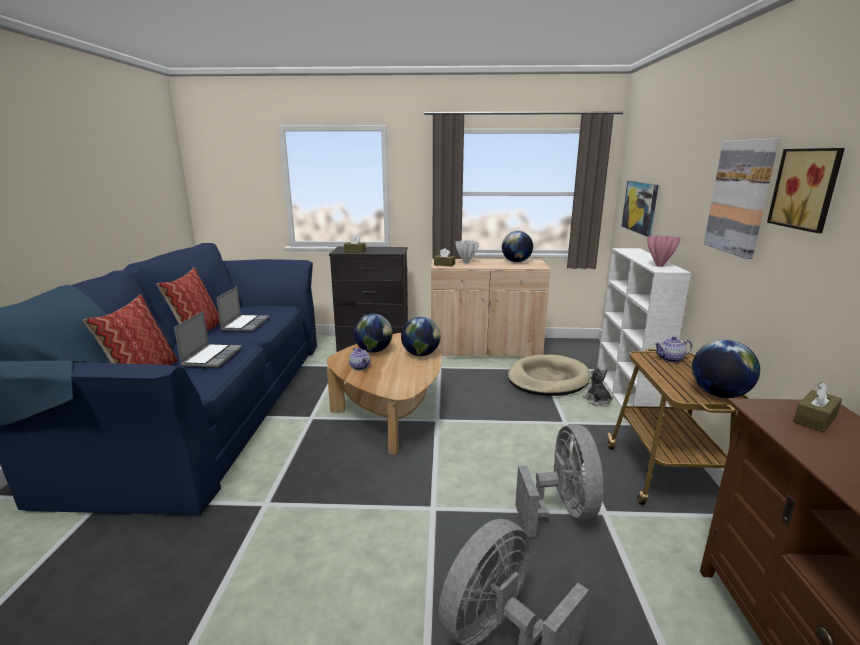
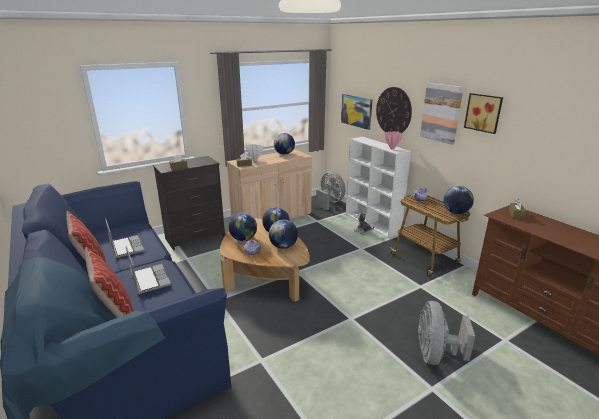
camera: 35 degrees left, 5 degrees up
(404, 372) = (283, 246): none -> globe
(547, 379) = (327, 226): beige dog bed -> none
(562, 510) = (404, 293): grey fan -> grey fan (329, 203)
(679, 202) = (393, 111): none -> wall clock

